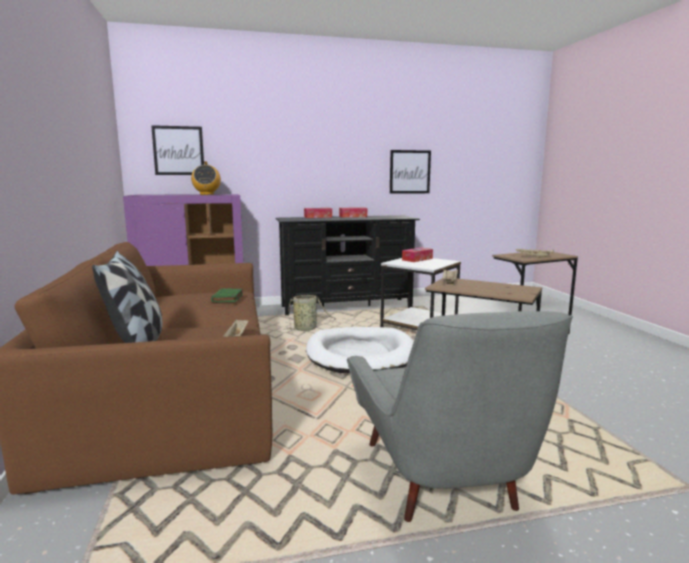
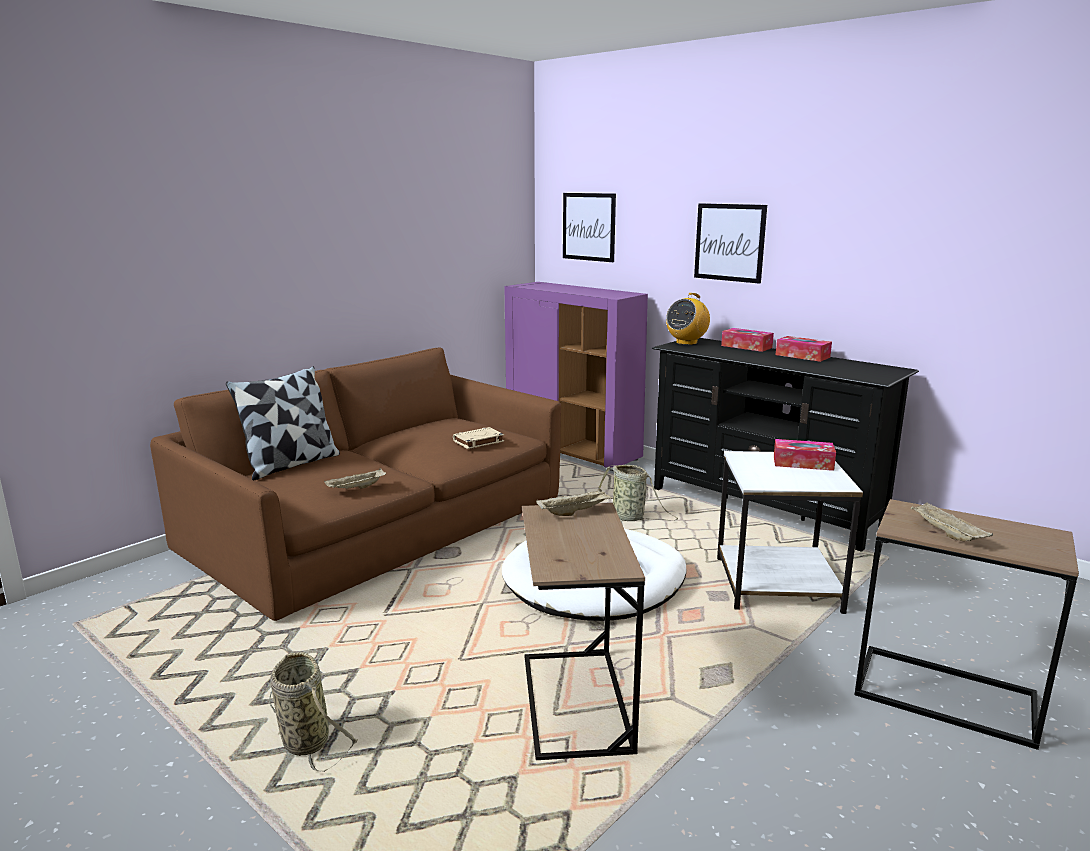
camera: 55 degrees right, 5 degrees up
(207, 194) = (596, 292): radio -> radio (686, 342)
(227, 298) = (478, 441): green book -> beige book
(410, 172) = (947, 282): picture -> picture (729, 242)
(445, 484) = (304, 739): grey armchair -> basket

